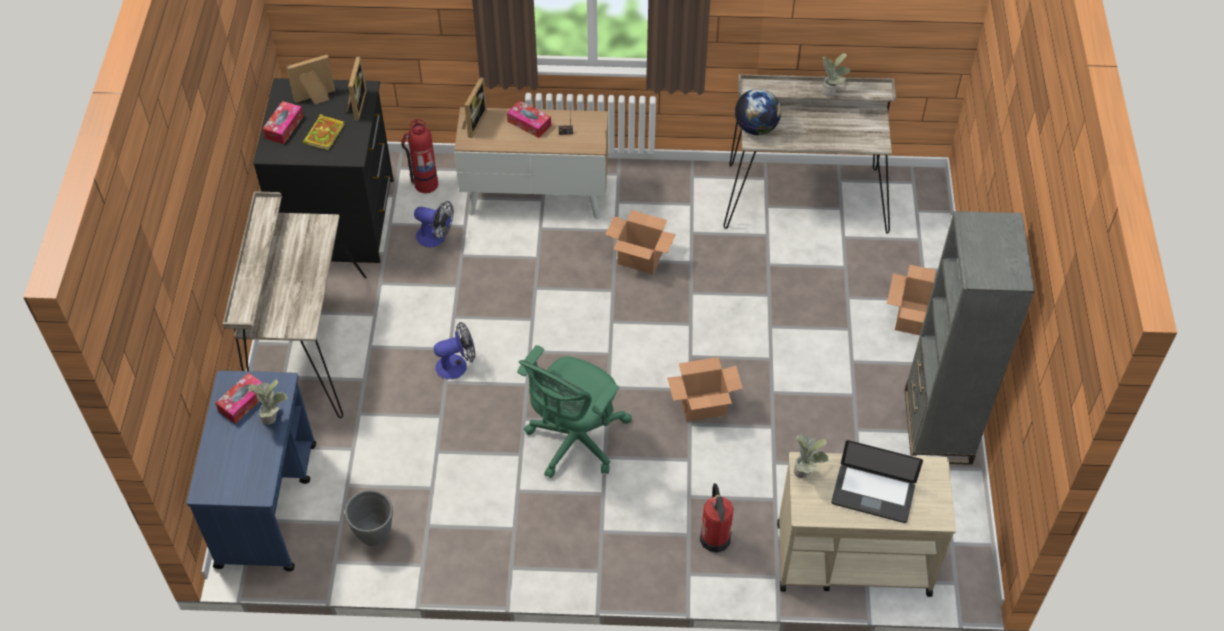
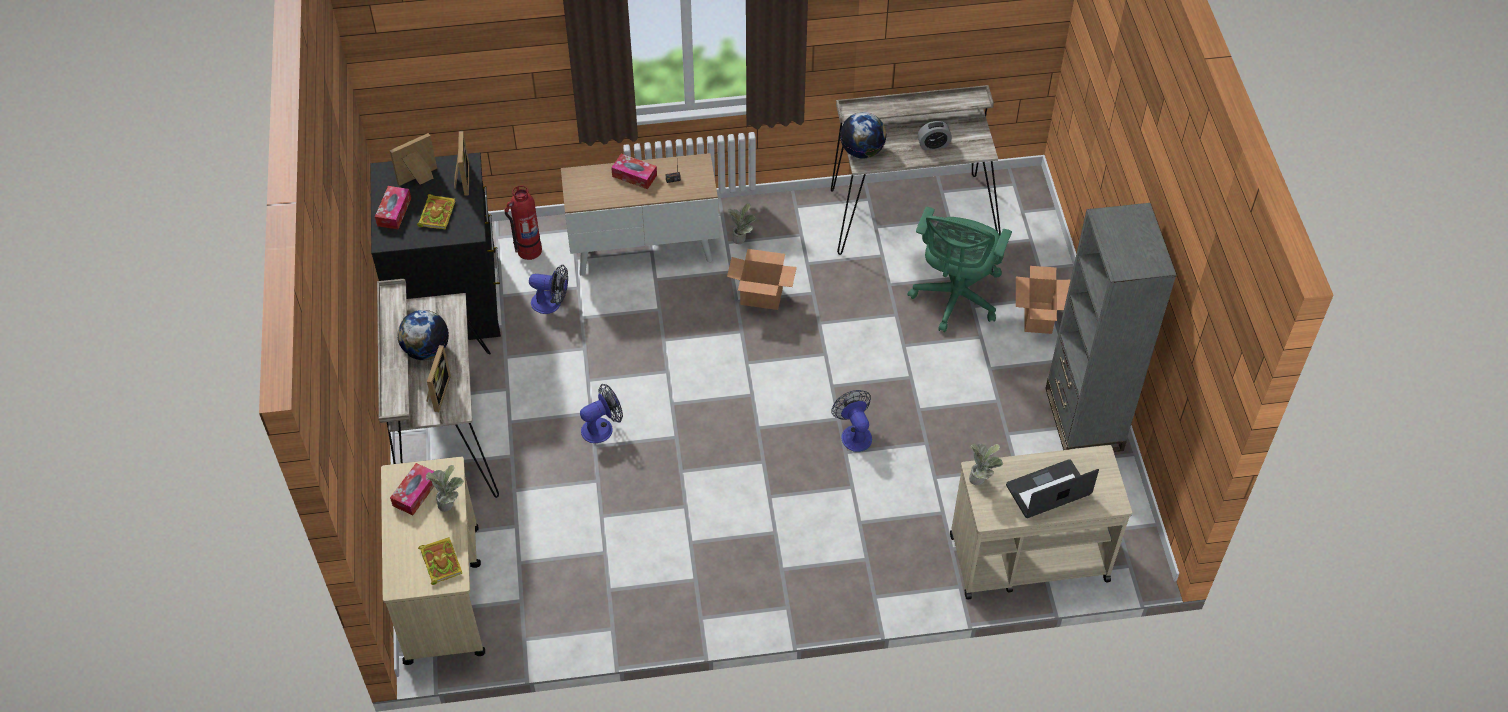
camera: 10 degrees left, 0 degrees up
(250, 473) = (440, 561): none -> book
(267, 504) = (442, 593): blue cart -> beige cart
(288, 264) = (426, 350): none -> globe
(375, 535) = (558, 607): grey planter -> none
(473, 122) = (577, 182): picture frame -> picture frame (437, 393)
(574, 442) = (735, 486): green office chair -> green office chair (955, 299)
(702, 407) = (854, 433): cardboard box -> fan
(715, 537) = (893, 558): fire extinguisher -> none
(829, 131) = (933, 145): none -> alarm clock
(831, 90) = (930, 104): potted plant -> potted plant (741, 237)
(873, 494) = (1048, 490): laptop -> laptop turned 150 degrees clockwise

